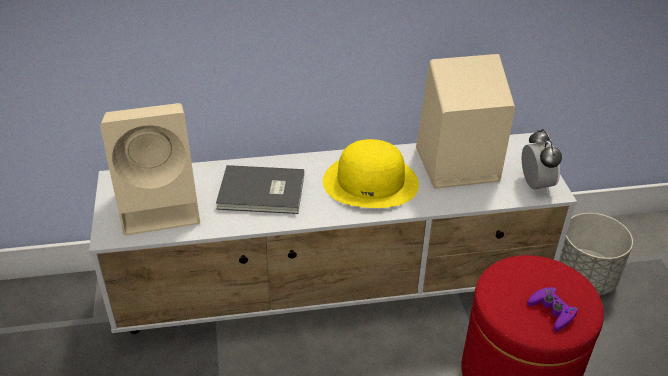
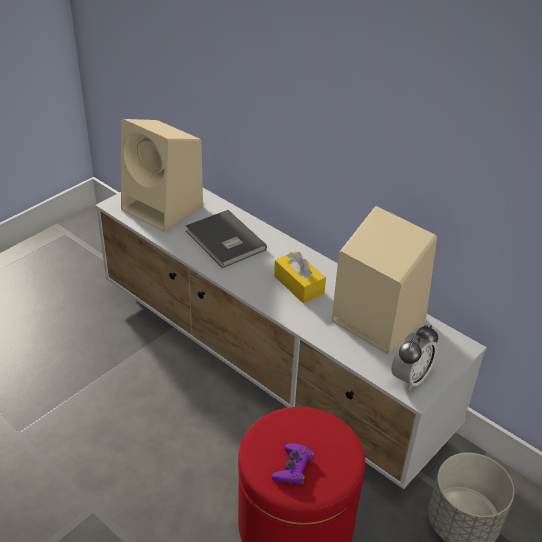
camera: 50 degrees right, 0 degrees up
(371, 182) = (299, 285): yellow hat -> yellow tissue box

